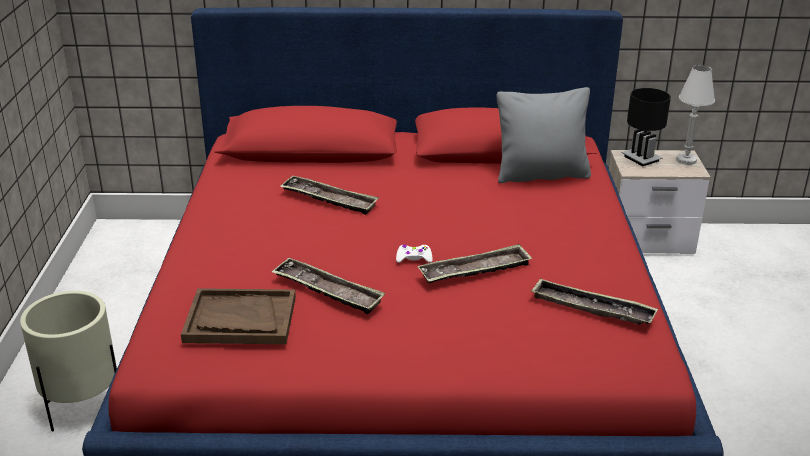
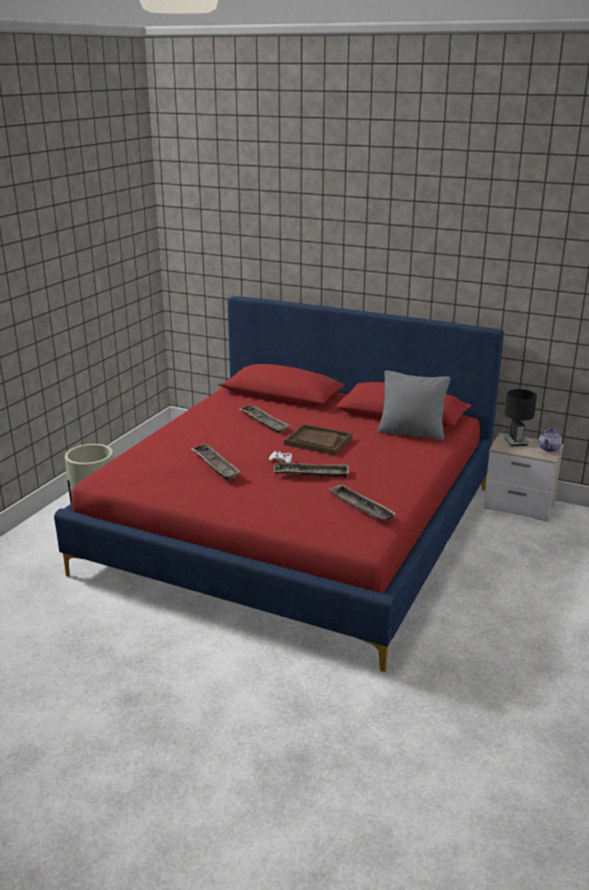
camera: 25 degrees right, 5 degrees down
(240, 319) = (157, 468): brown tray -> brown tray (318, 441)
(686, 160) = (549, 448): white table lamp -> teapot

